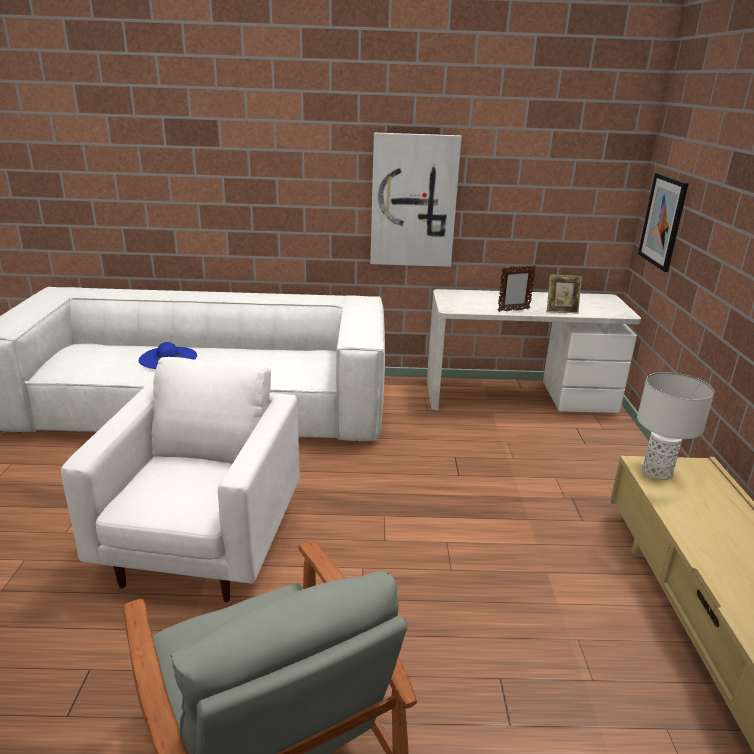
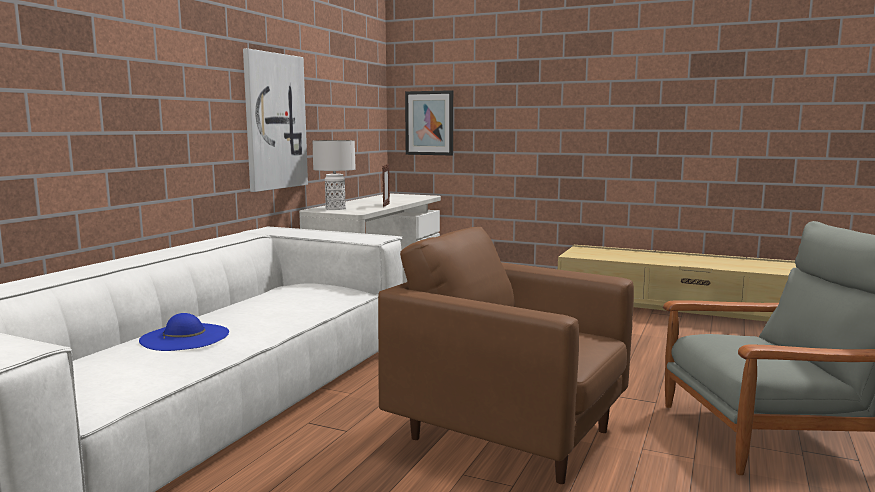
camera: 65 degrees left, 15 degrees down
(203, 544) = (509, 434): white armchair -> brown armchair
(561, 311) = (404, 201): picture frame -> none
(657, 472) = (582, 254): white table lamp -> white table lamp (335, 208)

